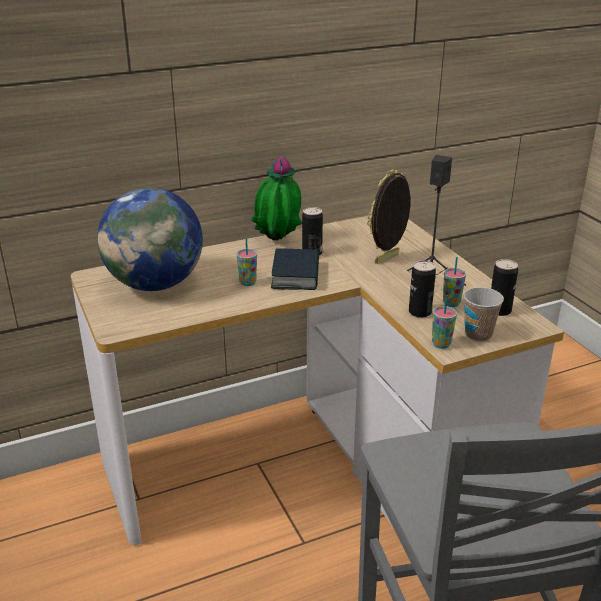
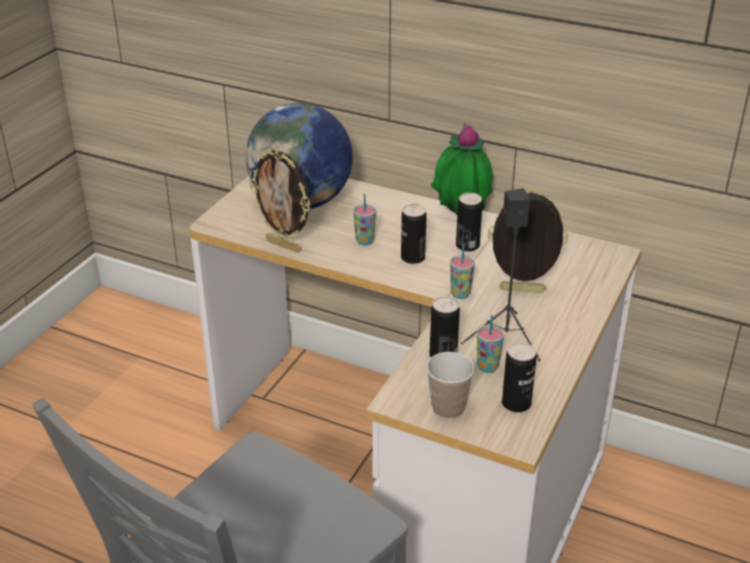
camera: 50 degrees right, 5 degrees up
(200, 314) = (284, 245): none -> picture frame
(296, 275) = (413, 258): book -> can
(441, 344) = (400, 392): cup -> cup (460, 294)

